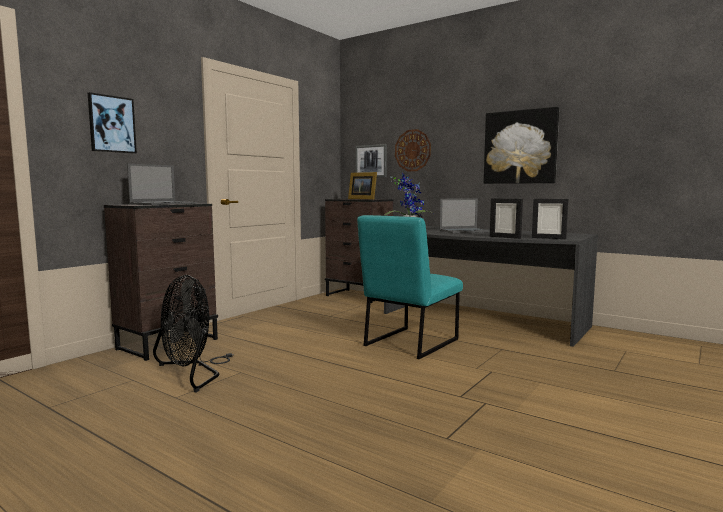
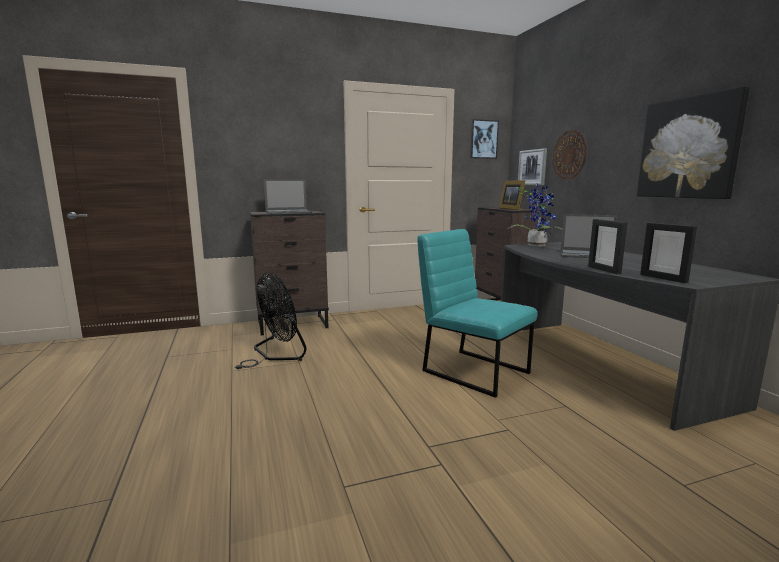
camera: 35 degrees right, 5 degrees up
(111, 124) = (259, 147): picture -> picture (483, 139)
(194, 372) = (272, 353): black fan -> black fan turned 150 degrees clockwise
(409, 343) = (473, 370): turquoise chair -> turquoise chair turned 60 degrees clockwise

